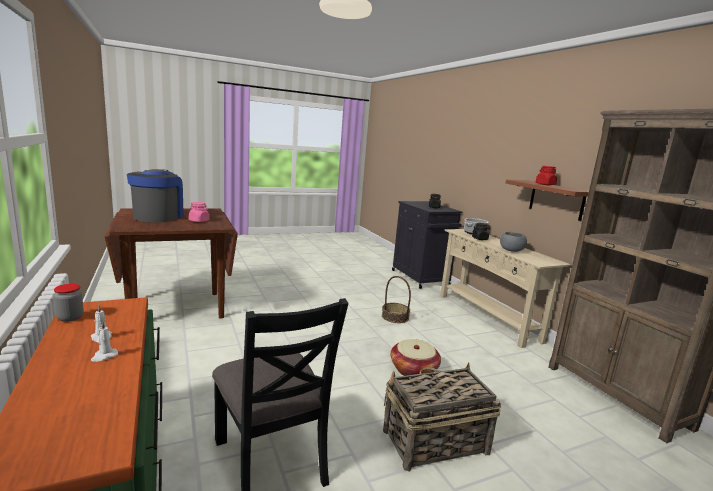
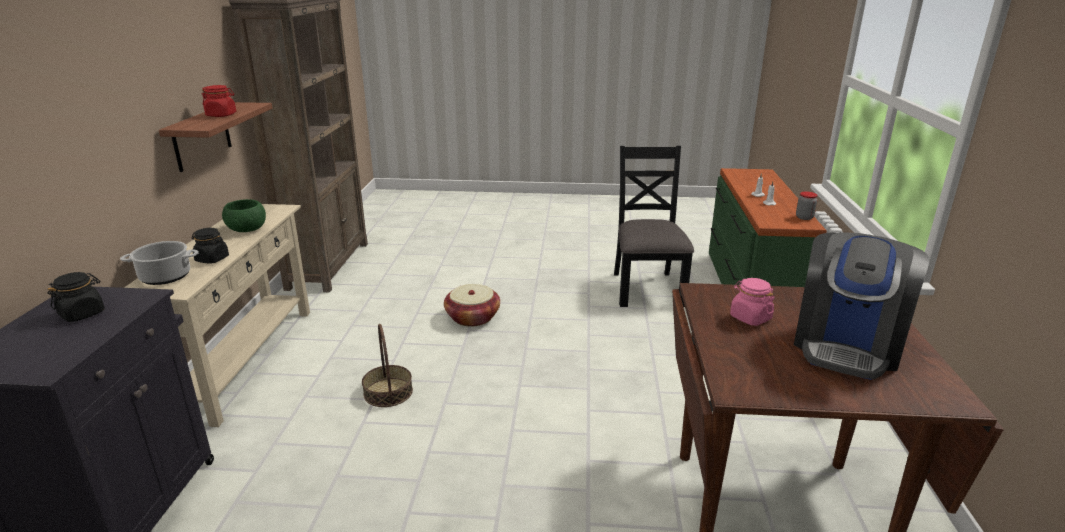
camera: 150 degrees left, 10 degrees up
(434, 441) = (525, 274): basket -> none
(511, 250) = (247, 229): grey bowl -> green bowl

